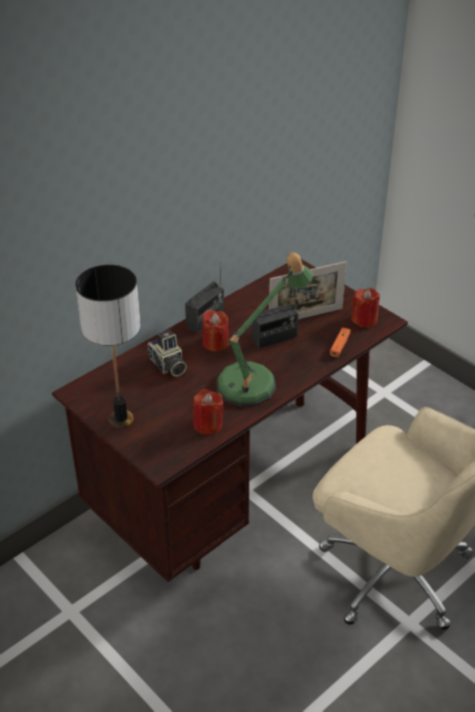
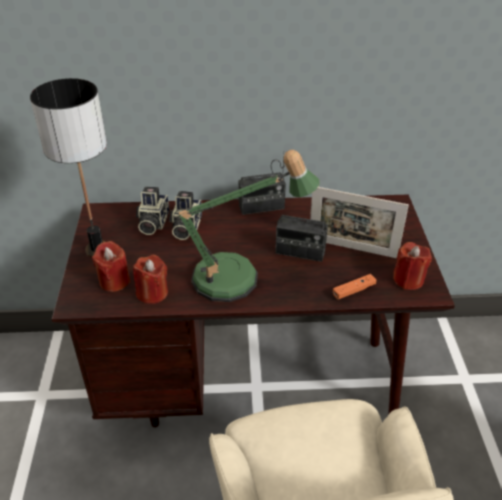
camera: 40 degrees right, 0 degrees up
(136, 376) = (152, 223): none -> camera
(215, 343) = (245, 230): red candle -> red candle (114, 281)

